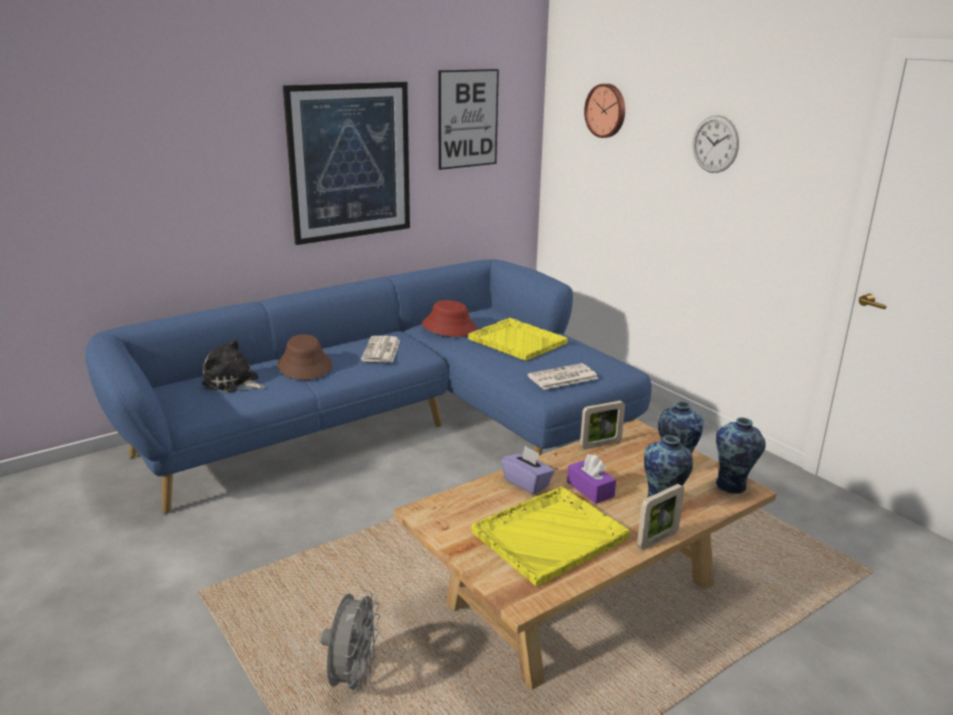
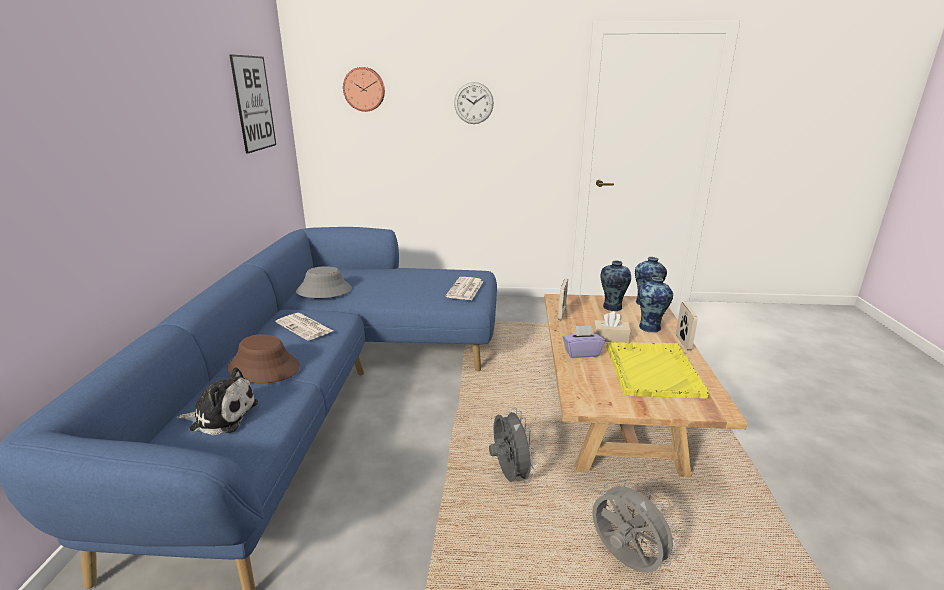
camera: 50 degrees left, 0 degrees up
(233, 383) = (221, 416): plush toy -> plush toy turned 150 degrees counterclockwise
(350, 162) = (188, 151): picture -> none
(396, 565) = (509, 475): none -> grey fan
(449, 327) = (324, 290): red hat -> grey hat
(516, 340) = (391, 280): yellow tray -> none
(590, 489) = (610, 338): purple tissue box -> beige tissue box

